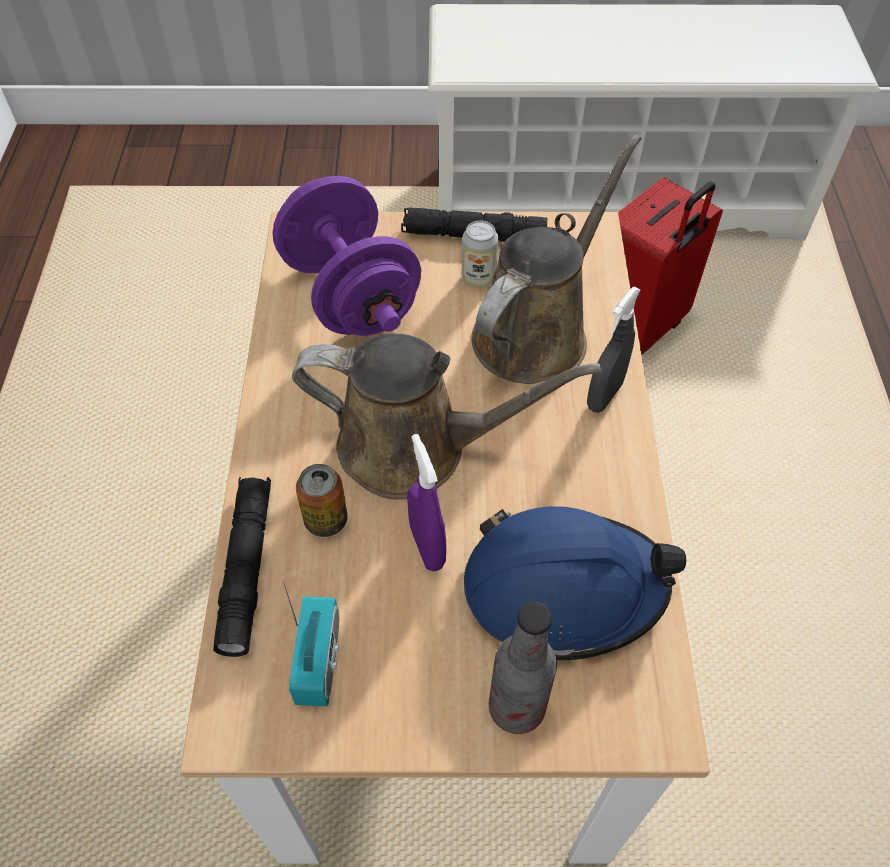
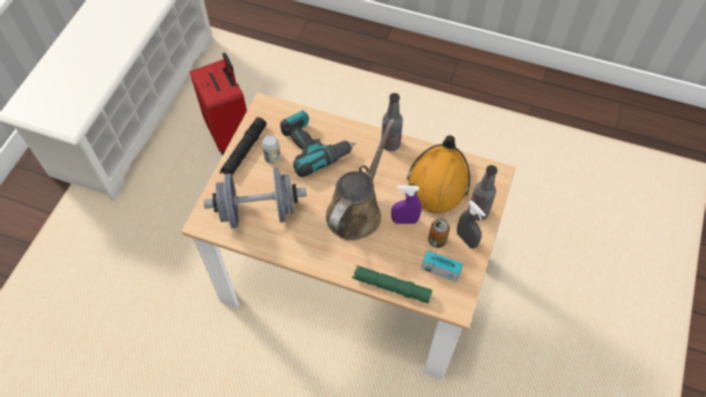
camera: 70 degrees left, 5 degrees up
(246, 568) = (391, 287): black flashlight -> green flashlight
(326, 520) = (379, 252): can -> can (437, 240)
(350, 295) = (258, 211): purple dumbbell -> grey dumbbell
(536, 332) = (314, 147): brown watering can -> power drill
(563, 588) = (438, 182): blue hard hat -> orange hard hat
(604, 395) = (358, 136): grey spray bottle -> grey spray bottle (466, 239)
(618, 461) = (390, 144): none -> bottle

